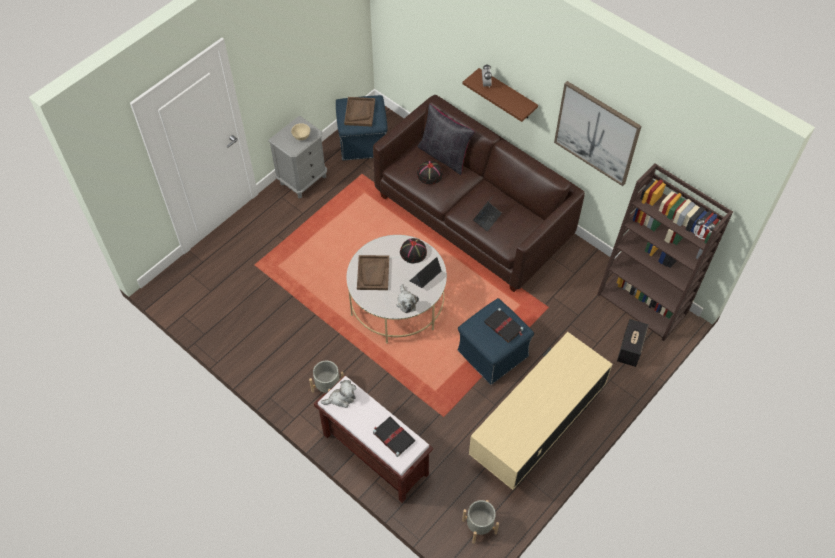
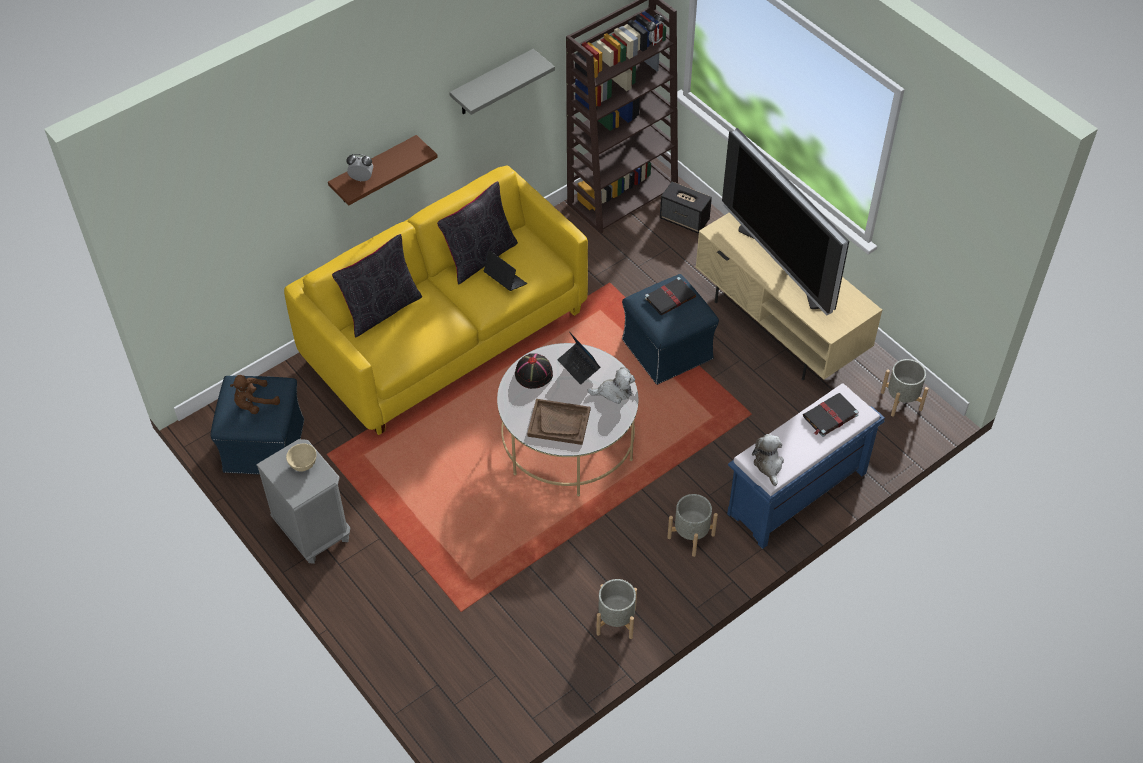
camera: 80 degrees left, 5 degrees down
(255, 351) = (615, 621): none -> grey planter
(359, 112) = (254, 404): brown tray -> brown plush toy
(374, 454) = (796, 495): brown bench -> blue bench
(429, 174) = (412, 329): black hat -> none
(473, 217) = (446, 335): brown sofa -> yellow sofa
(506, 200) = (480, 257): none -> black pillow
(547, 395) = (783, 264): none -> television
(596, 133) = (492, 83): picture -> grey shelf

